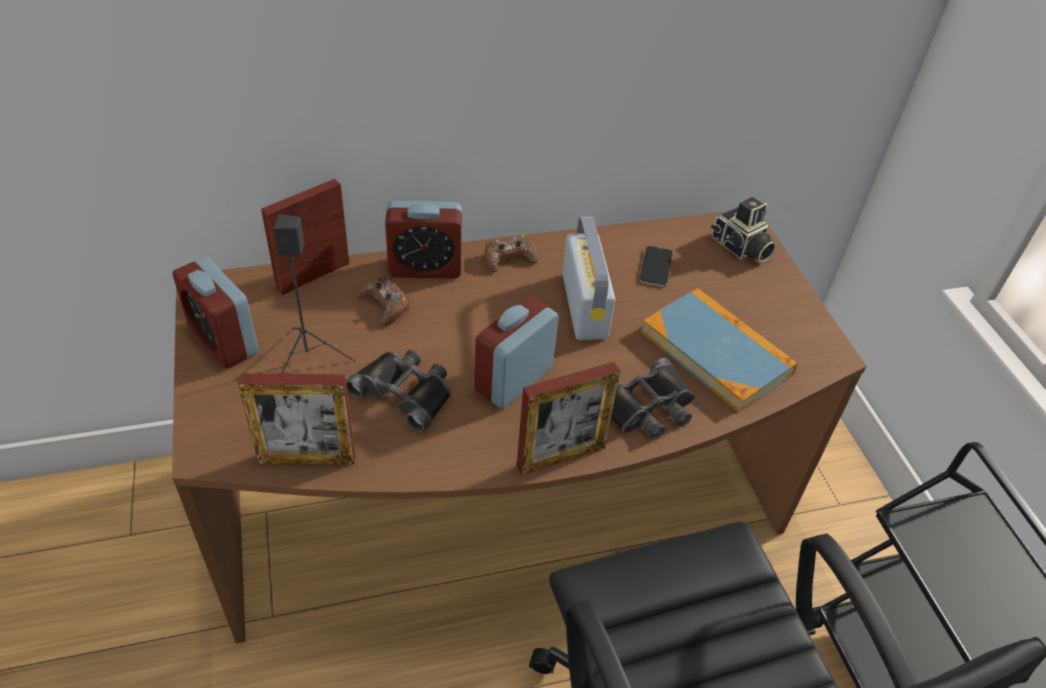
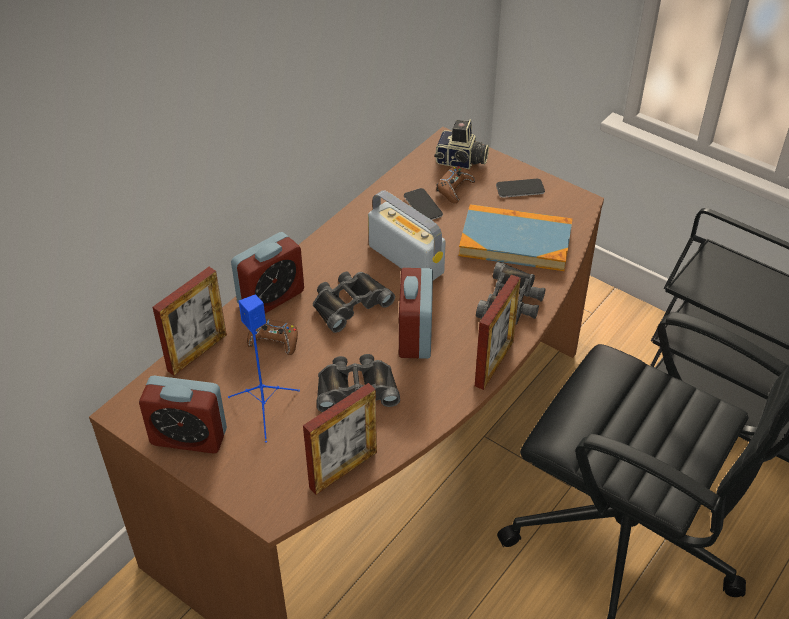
camera: 35 degrees left, 0 degrees up
(307, 359) = (265, 410): black speaker -> blue speaker
(313, 276) = (197, 352): picture frame -> picture frame turned 150 degrees counterclockwise
(486, 313) = (349, 303): none -> black binoculars
(509, 259) = (321, 257): brown game controller -> brown game controller (454, 189)
(776, 306) = (520, 189): none -> phone

